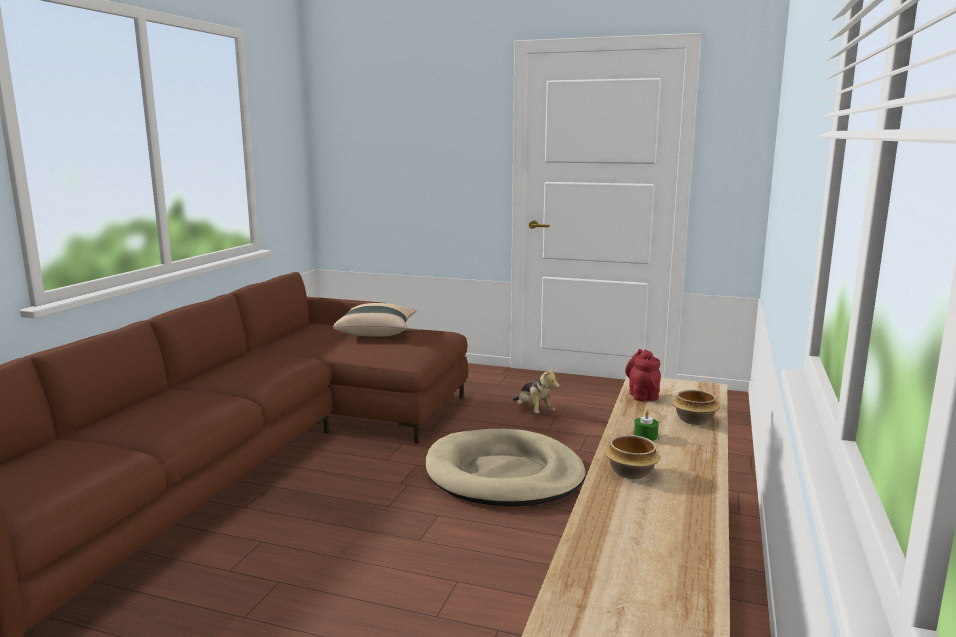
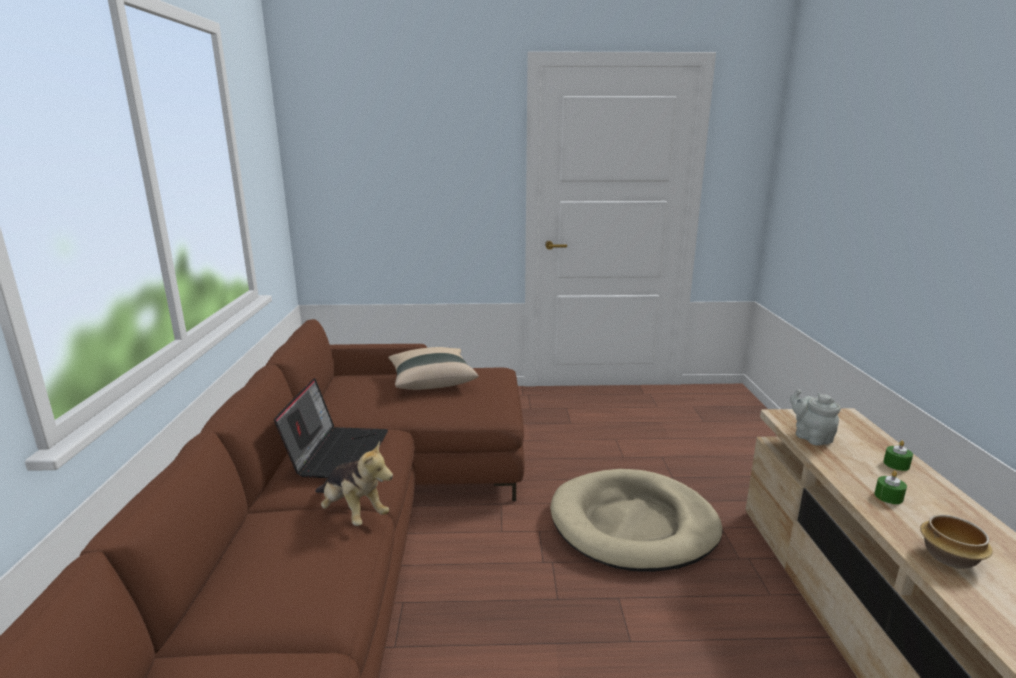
camera: 20 degrees left, 5 degrees up
(254, 363) = (338, 452): none -> laptop
(534, 411) = (591, 436): plush toy -> plush toy (353, 512)
(642, 395) = (810, 437): red teapot -> grey teapot
(694, 421) = (896, 464): bowl -> green candle

